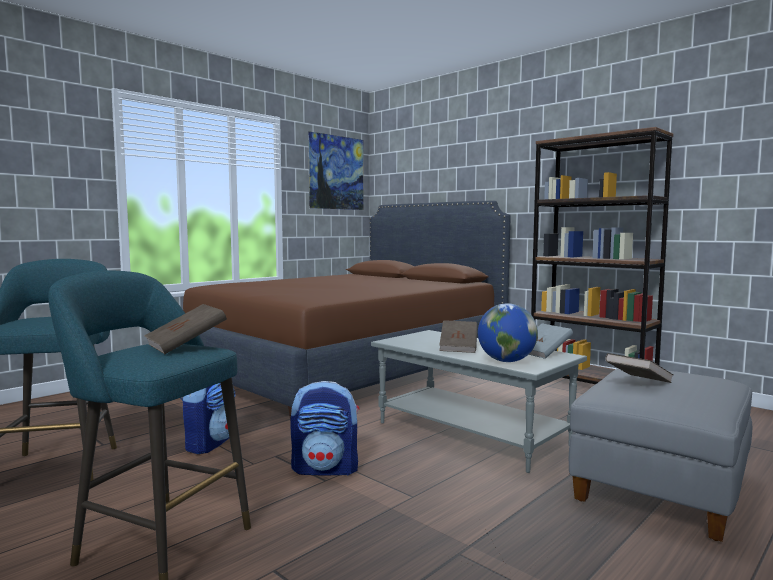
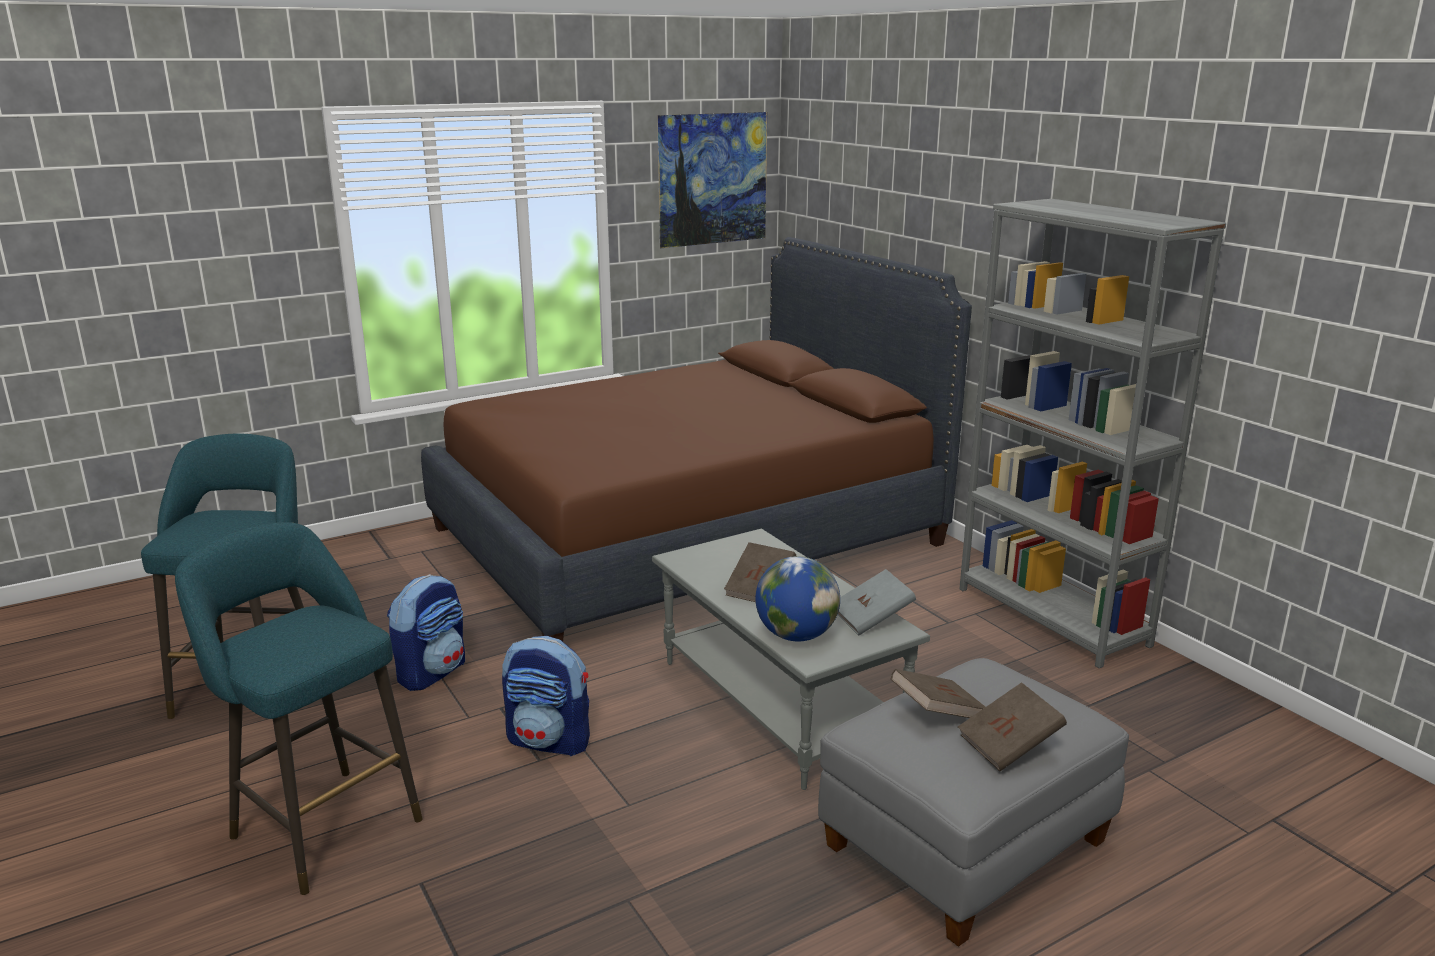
camera: 15 degrees right, 15 degrees up
(186, 346) = (331, 627): brown book -> brown book (1009, 745)
(591, 383) = (1052, 616): brown bookcase -> grey bookcase

